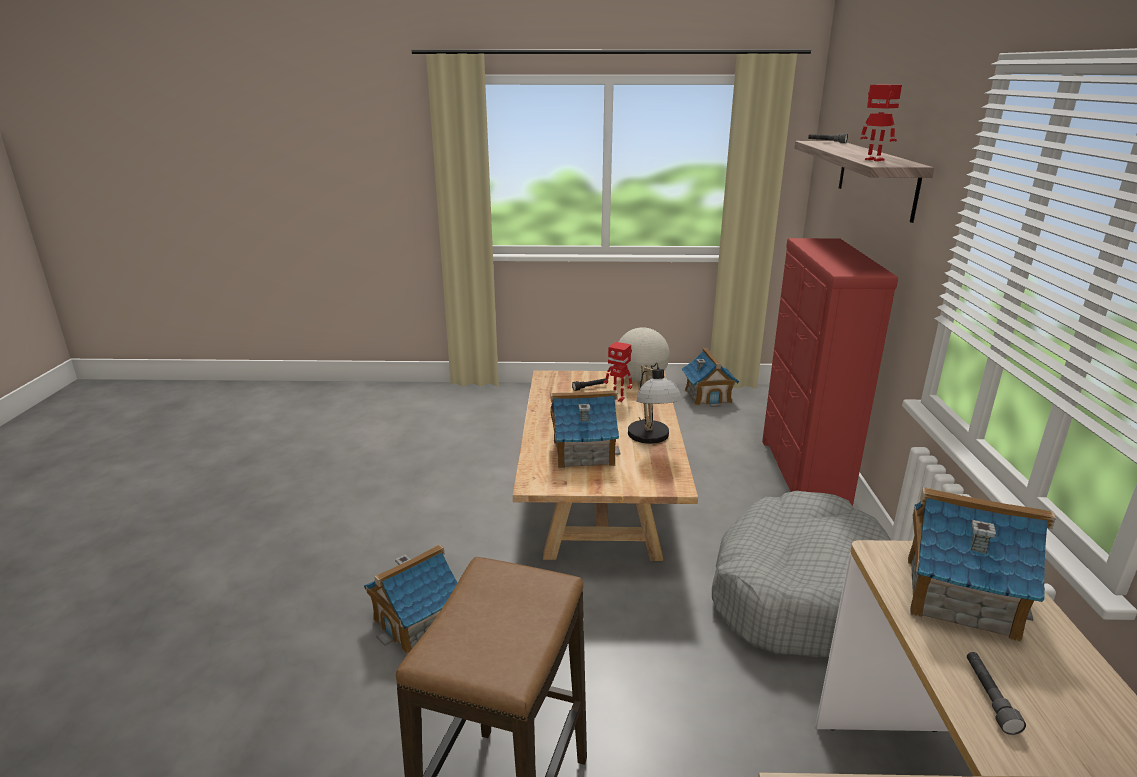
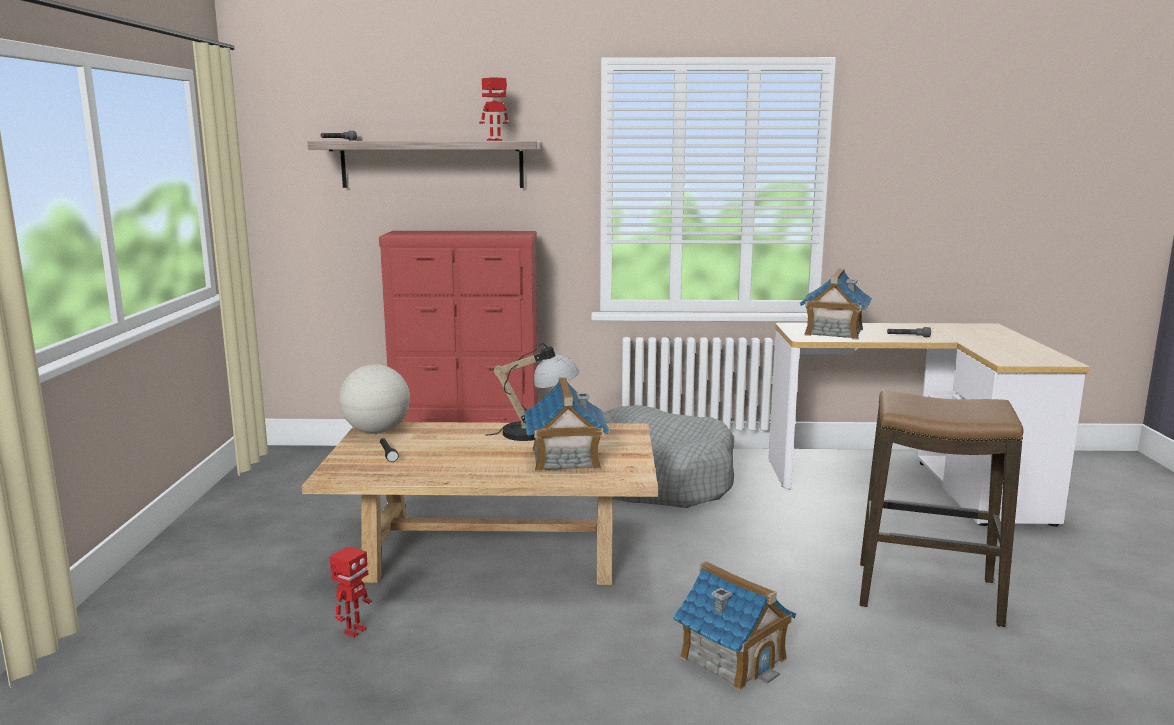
camera: 90 degrees left, 10 degrees down
(618, 398) = (429, 442): toy robot -> toy robot (354, 631)
(708, 396) = (258, 481): toy house -> none

